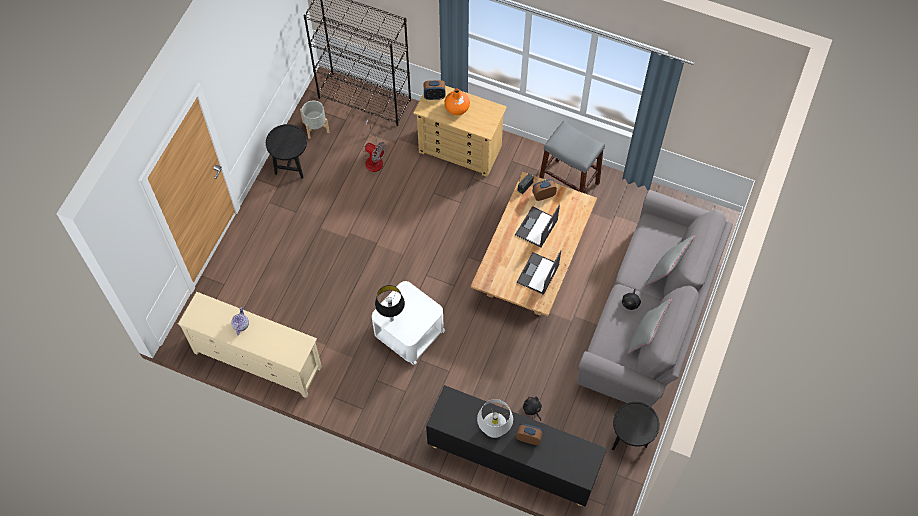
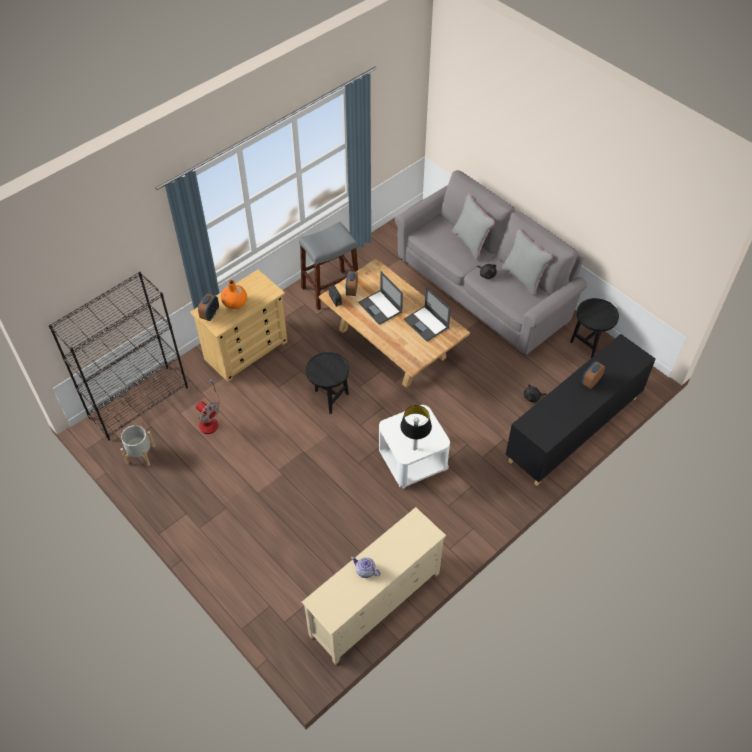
camera: 65 degrees left, 10 degrees down
(291, 165) = (170, 492): black side table -> black side table (329, 398)
(373, 158) = (209, 420): fan -> fan turned 75 degrees clockwise
(494, 429) = (571, 403): white table lamp -> none

